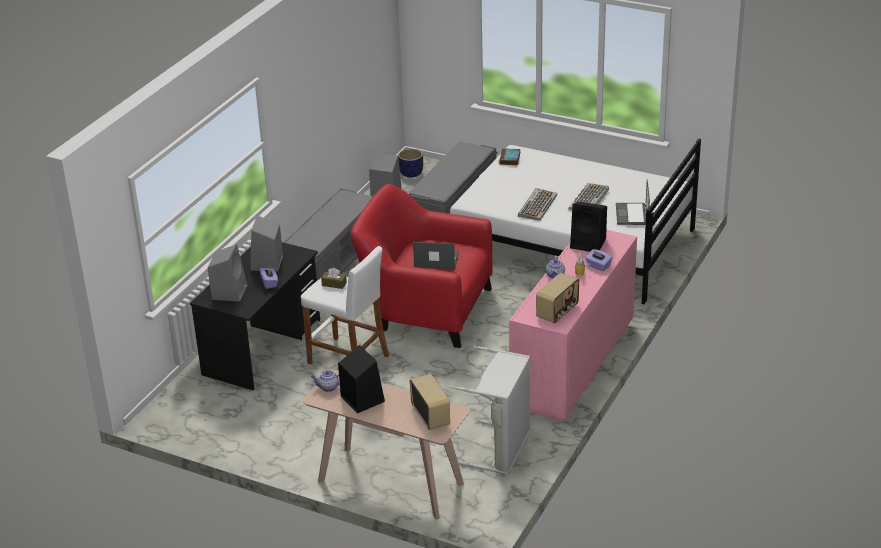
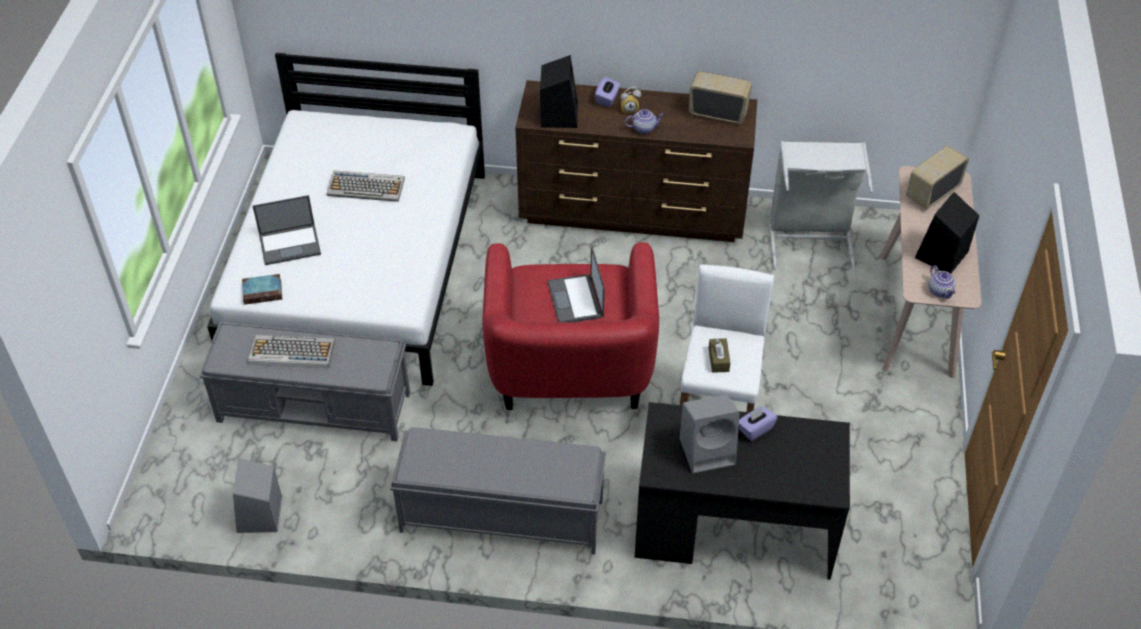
camera: 110 degrees left, 15 degrees up
(229, 291) = (799, 469): grey speaker -> none
(411, 173) = (189, 498): planter -> none
(537, 205) = (394, 234): keyboard -> keyboard (291, 353)
(572, 366) = (634, 212): pink dresser -> brown dresser
(632, 214) = (396, 142): laptop -> laptop (290, 244)

